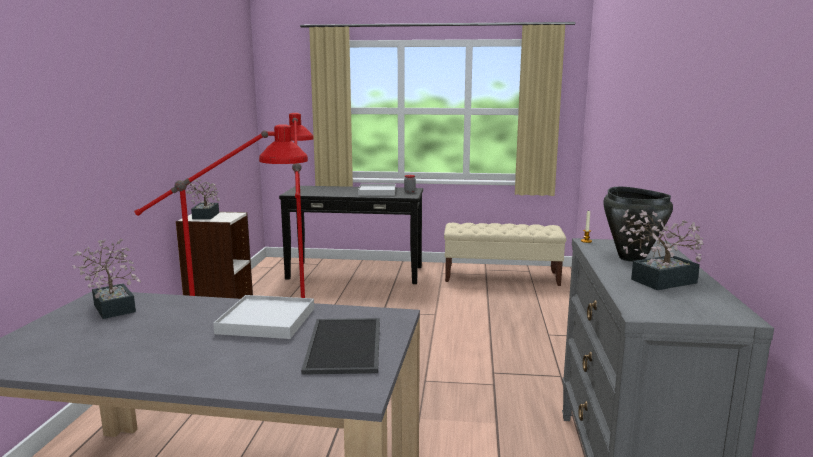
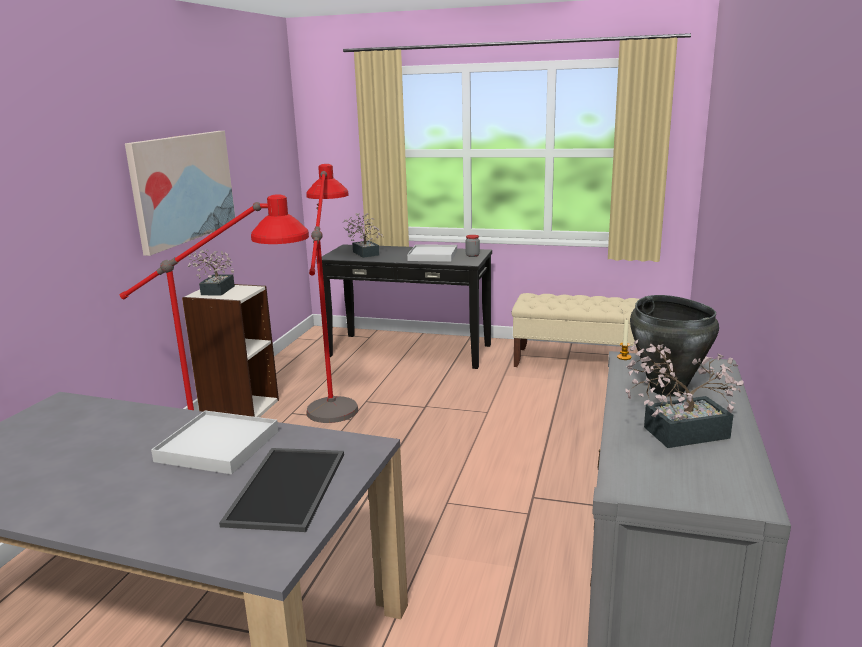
camera: 10 degrees right, 5 degrees up
(114, 306) = (68, 416): potted plant -> potted plant (365, 253)
(177, 127) = (183, 188): none -> picture

